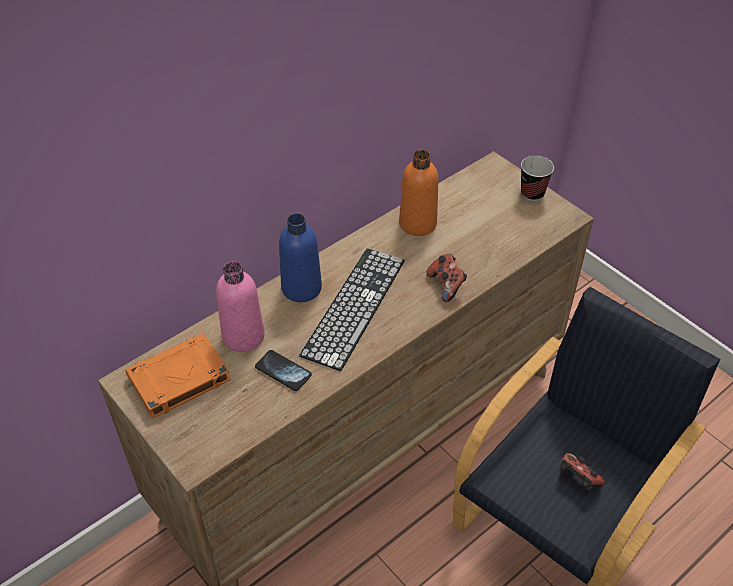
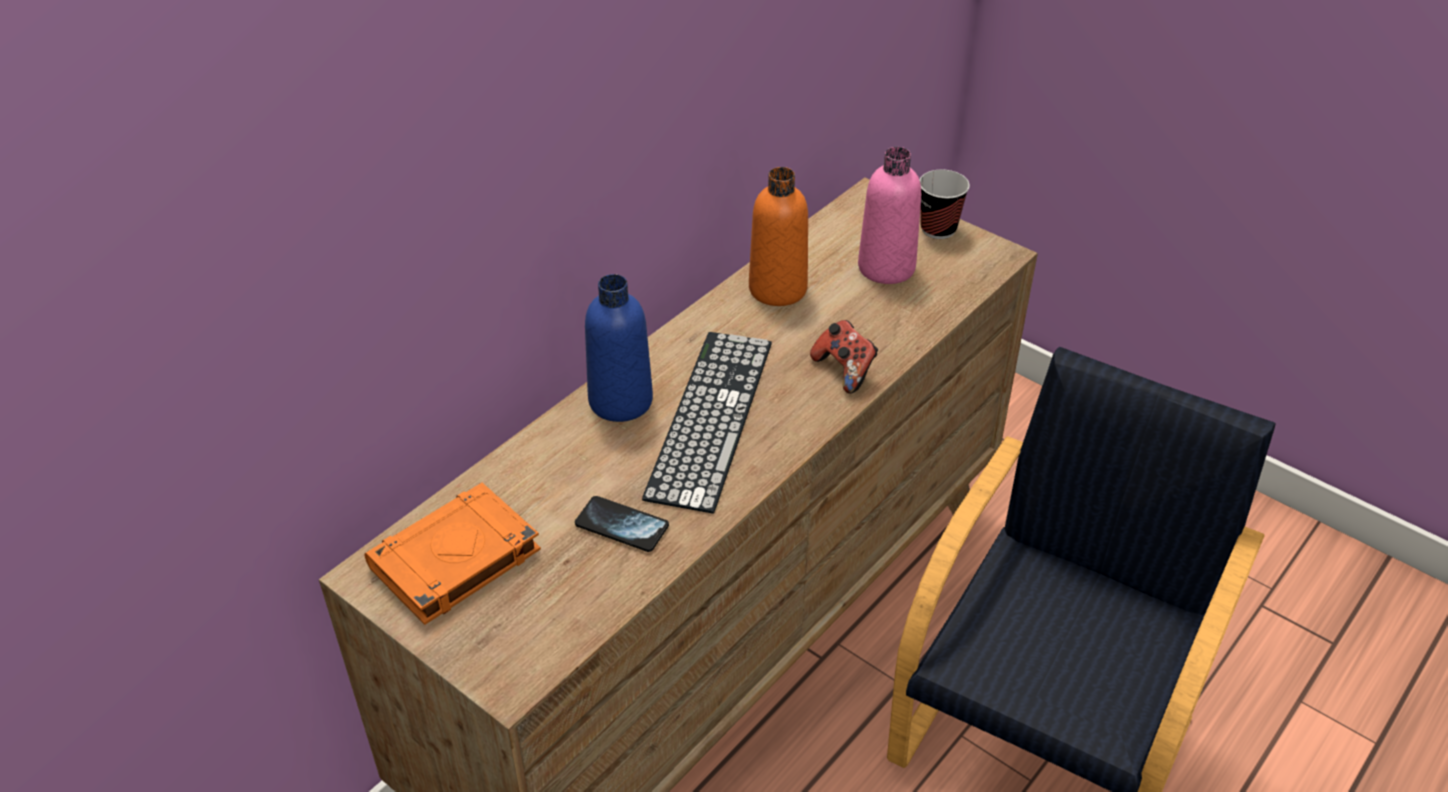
camera: 10 degrees left, 5 degrees down
(243, 336) = (545, 482): pink bottle -> pink bottle (886, 267)
(577, 479) = (1085, 645): game controller -> none

